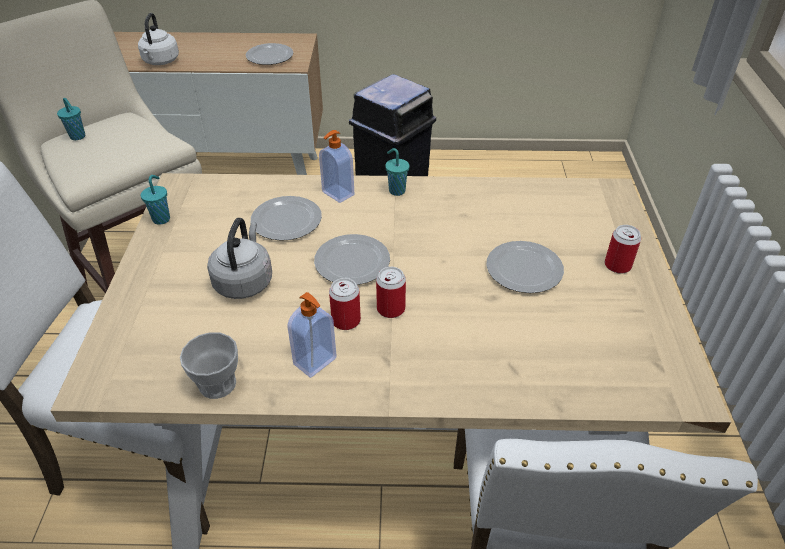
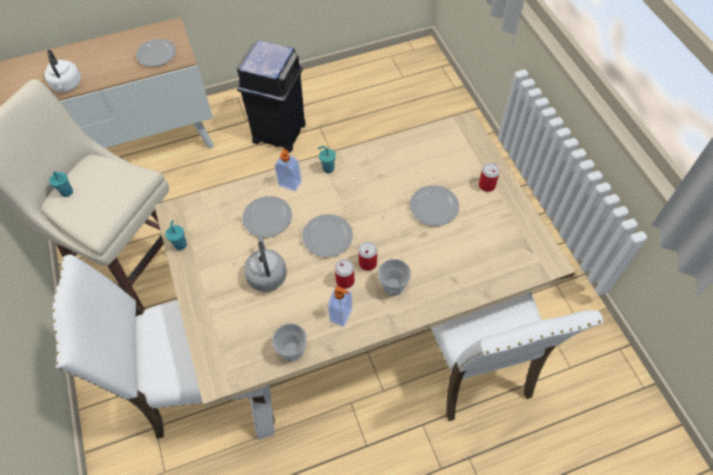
camera: 20 degrees left, 15 degrees up
(413, 348) = (393, 286): none -> cup

